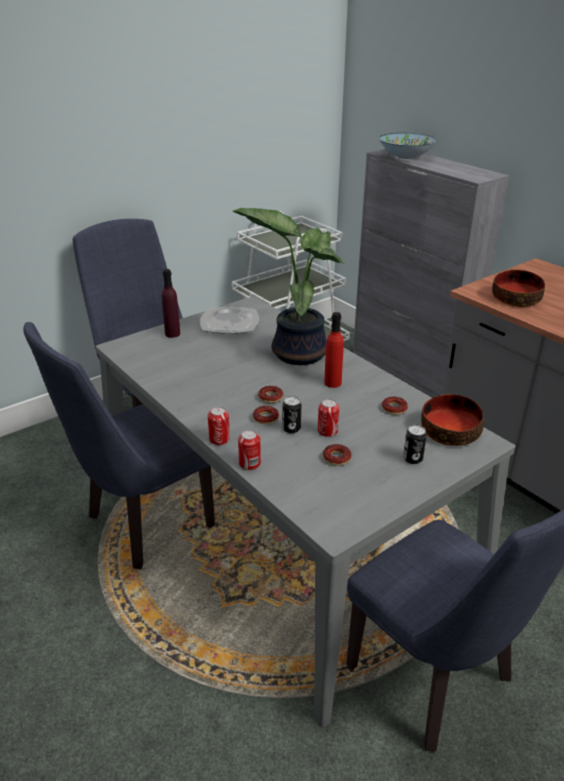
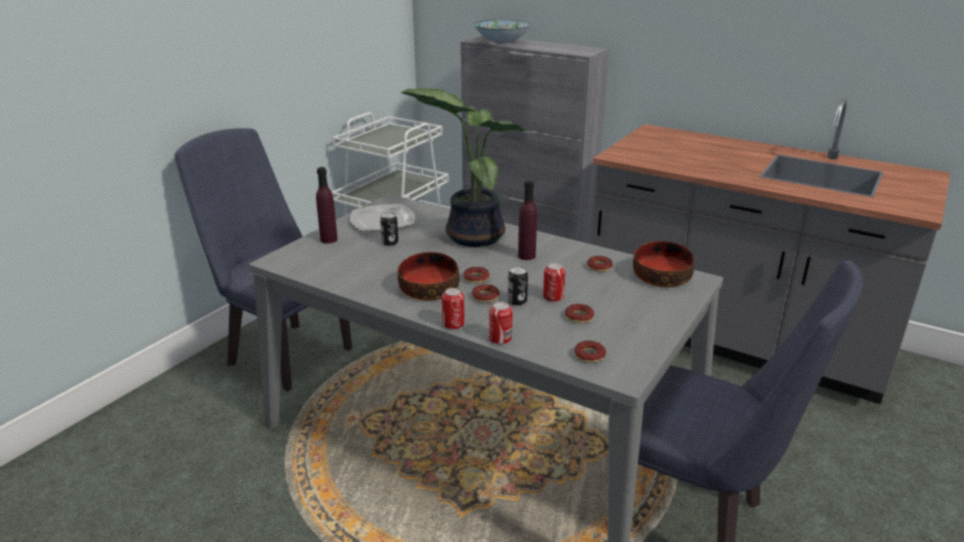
camera: 20 degrees left, 5 degrees down
(141, 526) = (328, 462): blue chair -> none
(318, 501) = (589, 355): none -> donut
(332, 383) = (526, 256): red bottle -> purple bottle
(412, 458) = (646, 304): can -> can (390, 242)
(515, 298) = (653, 157): bowl -> bowl (428, 288)

